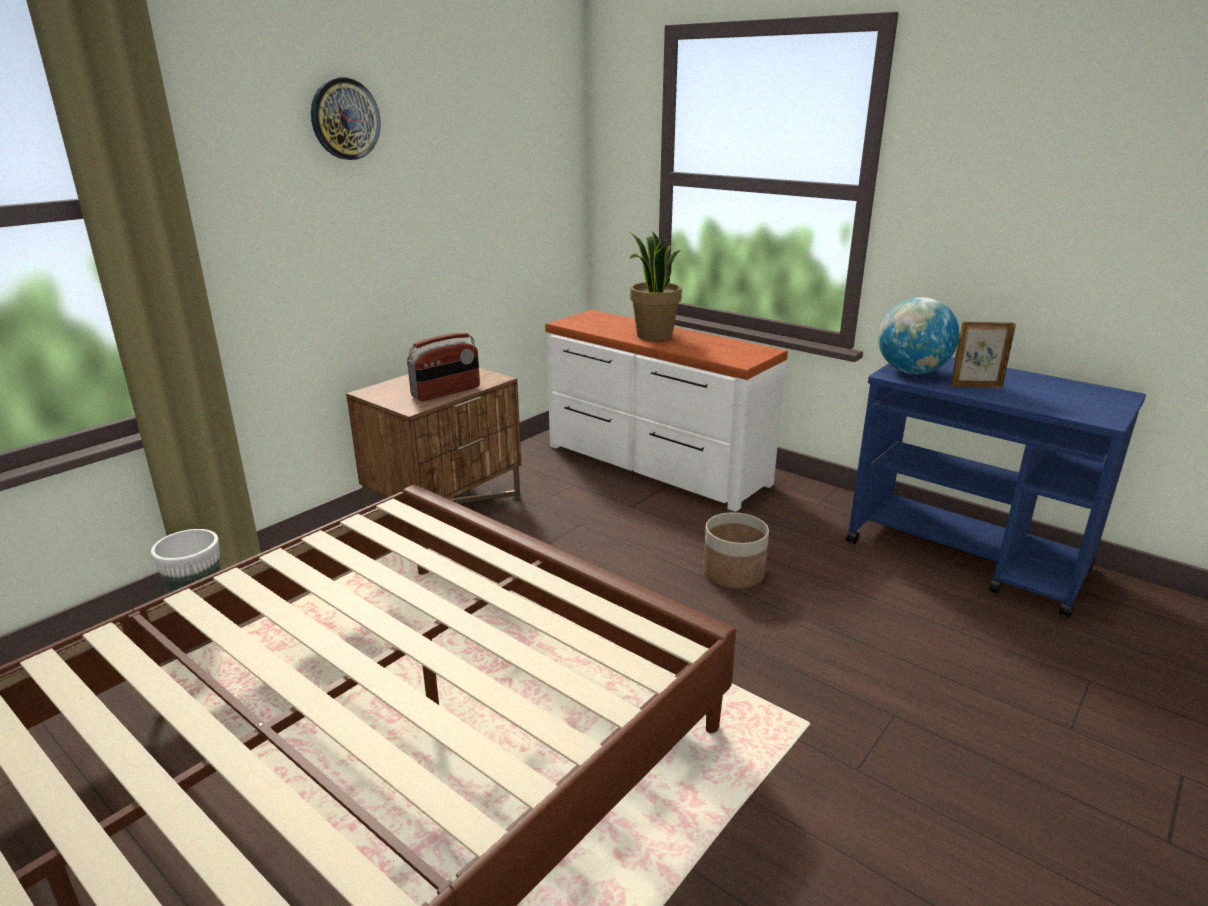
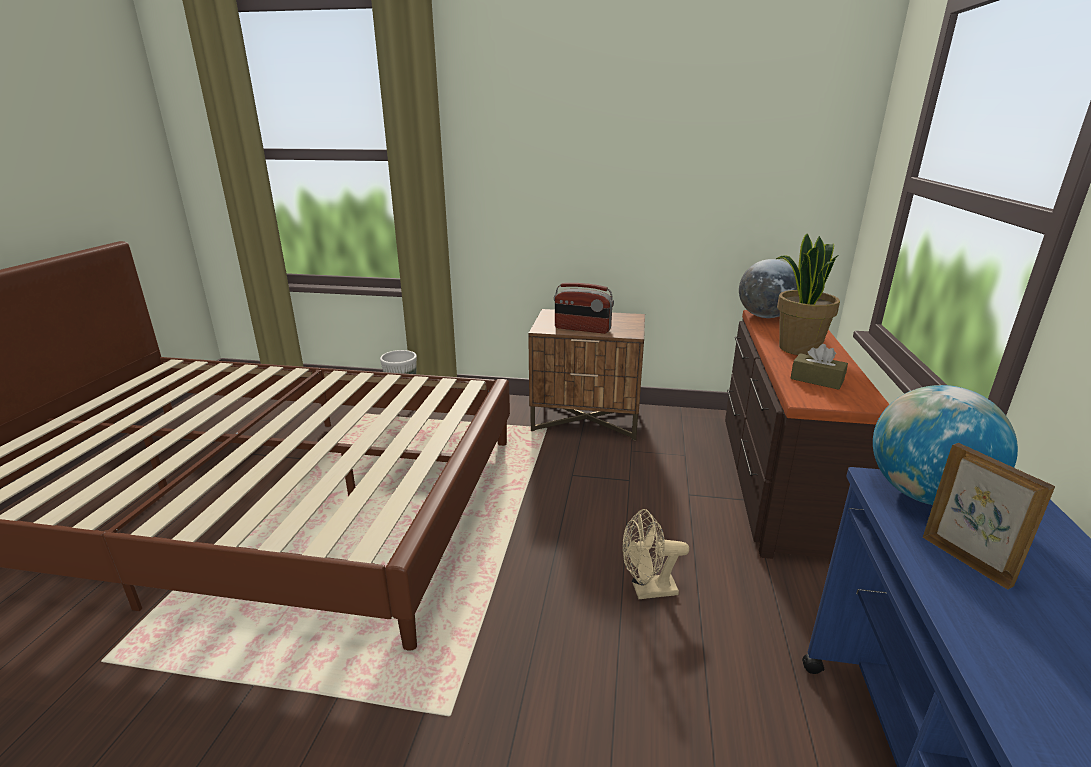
camera: 60 degrees right, 0 degrees up
(345, 119) = (580, 108): wall clock -> none
(573, 323) = (765, 316): none -> globe
(654, 465) = (776, 481): white dresser -> brown dresser
(715, 349) = (816, 380): none -> brown tissue box
(734, 573) = (647, 590): planter -> beige fan

